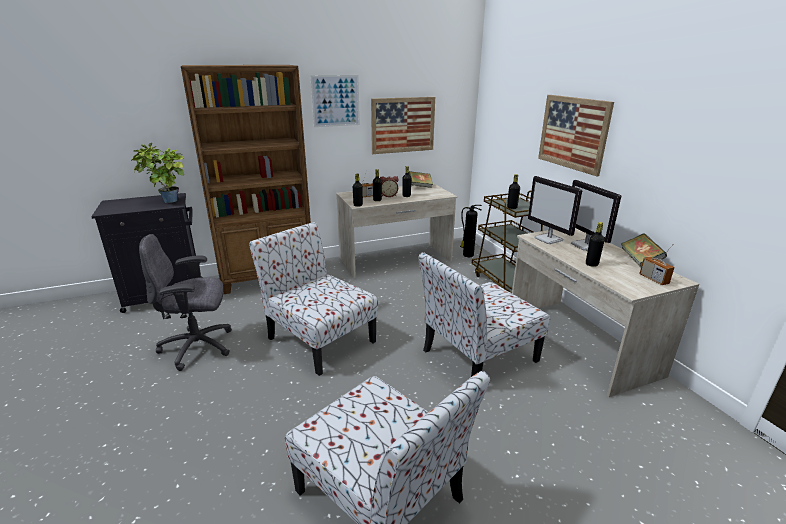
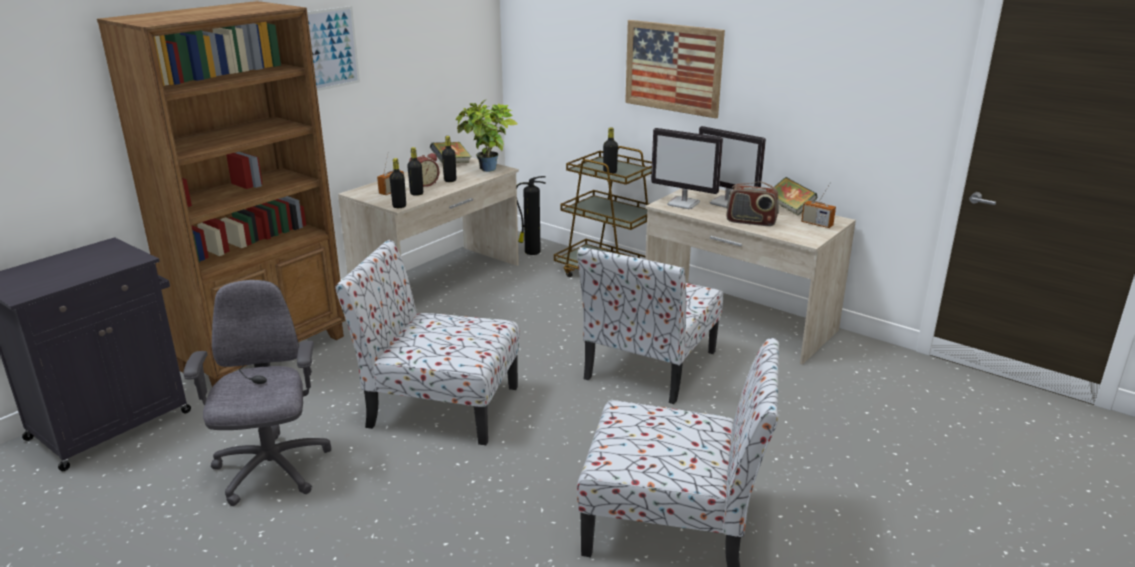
camera: 30 degrees left, 0 degrees up
(166, 202) = (111, 257): potted plant -> potted plant (487, 171)
(198, 347) = (271, 471): grey office chair -> grey office chair turned 120 degrees clockwise
(403, 125) = (415, 74): picture -> none
(591, 264) = (751, 222): black bottle -> radio

